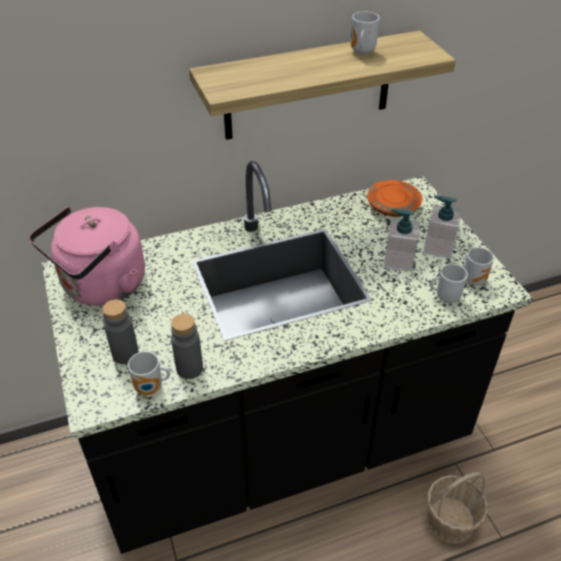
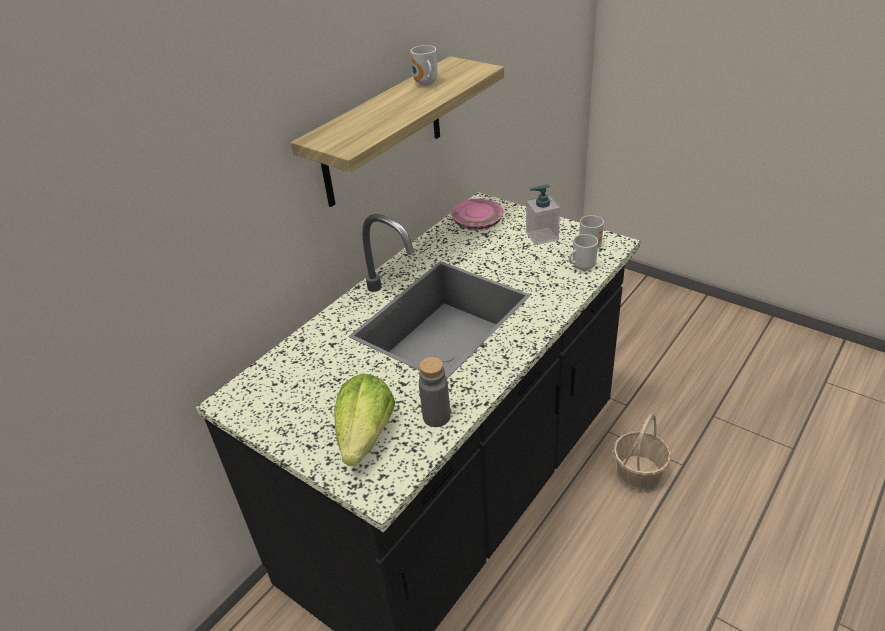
camera: 30 degrees left, 5 degrees down
(101, 287) = (282, 397): pink kettle -> none
(125, 354) = (366, 436): grey bottle -> lettuce
(151, 389) = (419, 450): mug -> none
(393, 206) = (477, 222): orange plate -> pink plate
(398, 260) = (521, 258): soap dispenser -> none

